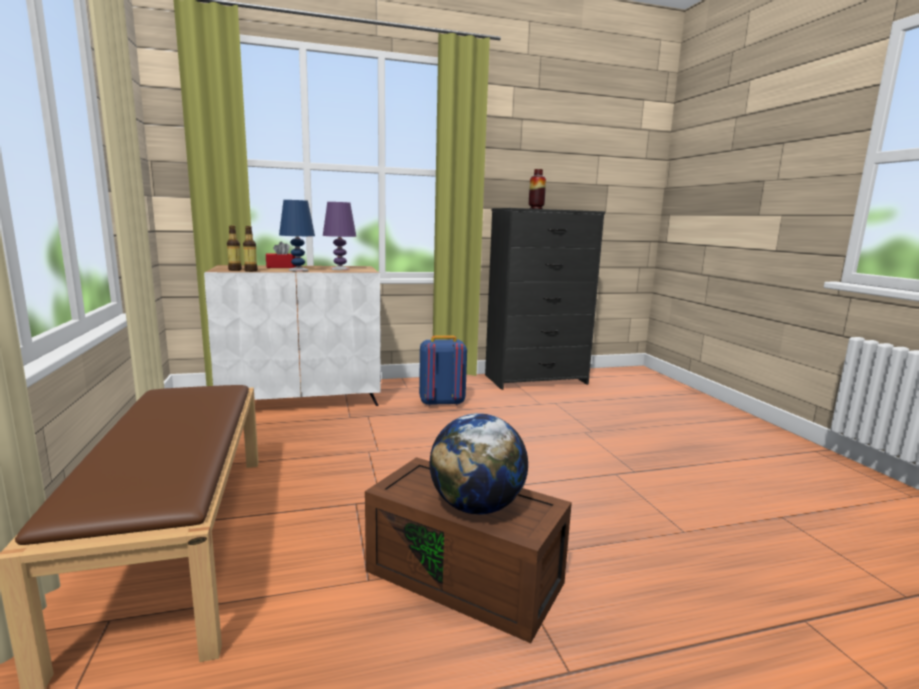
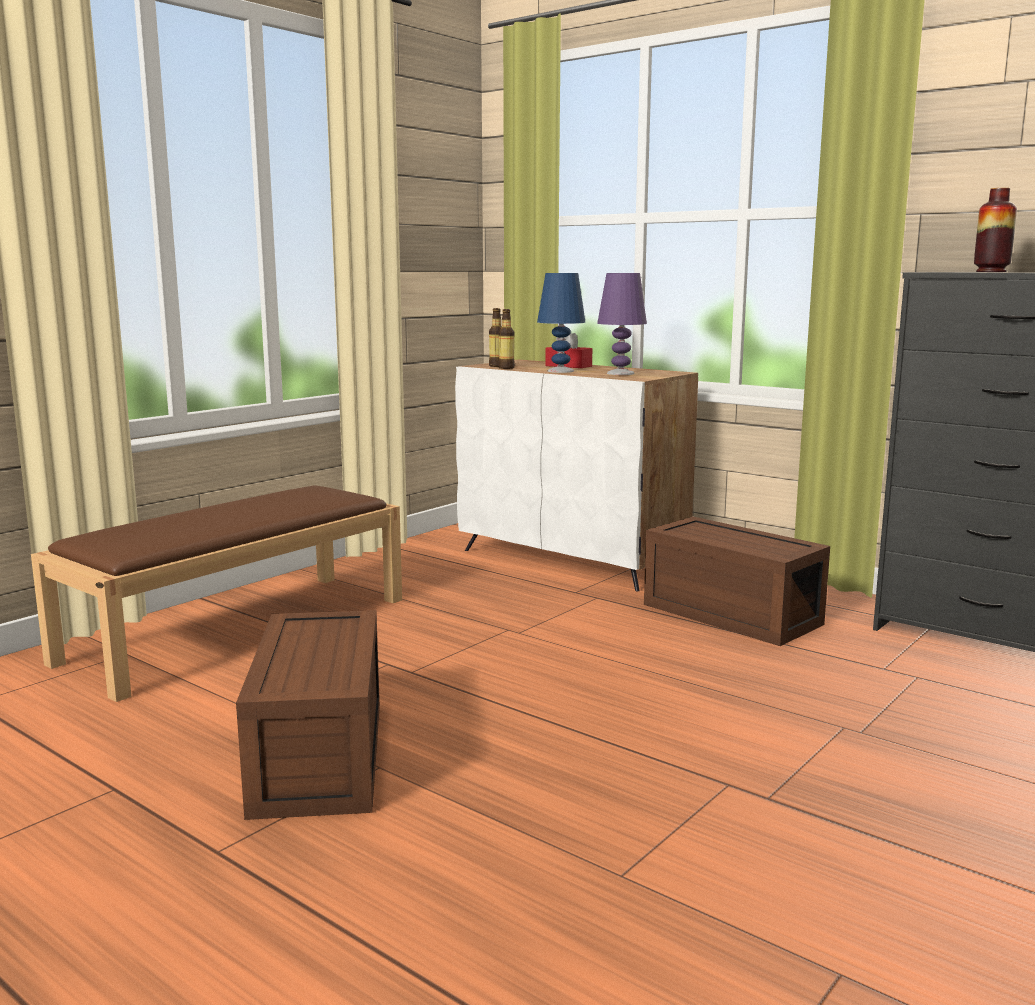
camera: 55 degrees right, 0 degrees up
(441, 402) = (727, 614): blue backpack -> brown storage box
(477, 507) = (295, 659): globe -> none

